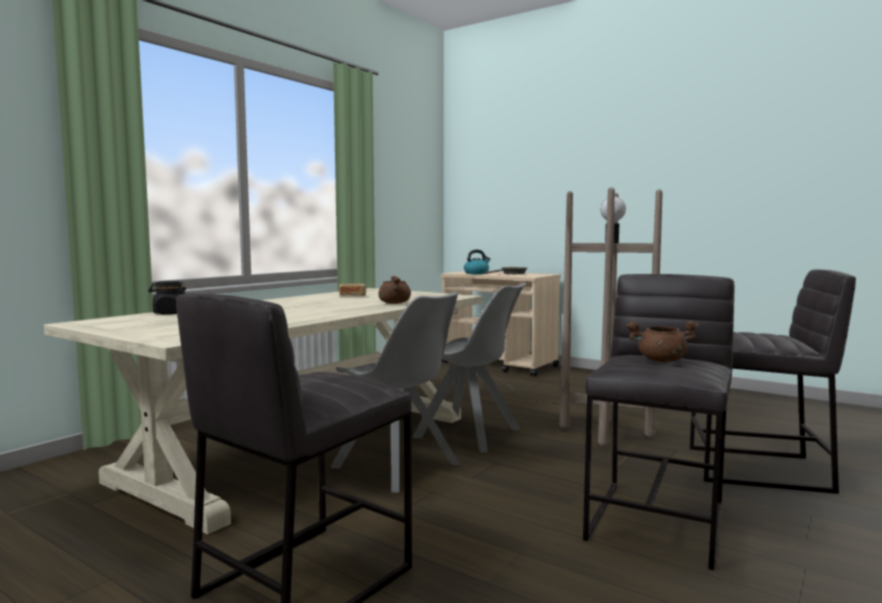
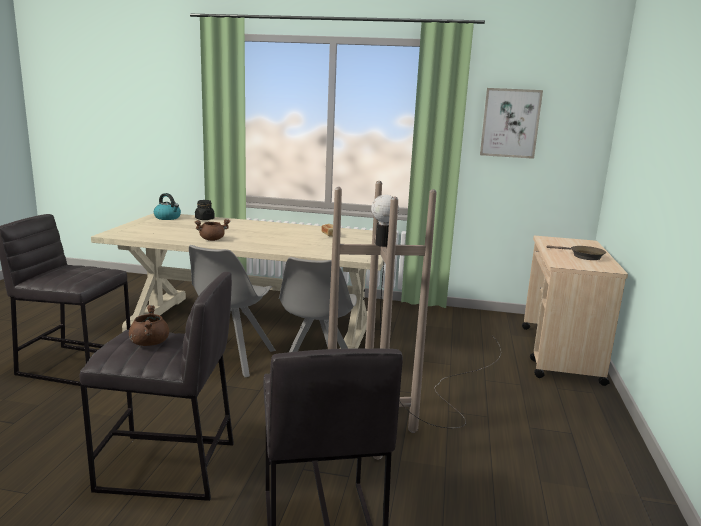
camera: 65 degrees right, 10 degrees up
(391, 174) = (510, 123): none -> picture
(394, 303) = (293, 248): brown cooking pot -> brown cooking pot (212, 239)
(476, 273) = (557, 245): kettle -> kettle (168, 218)

